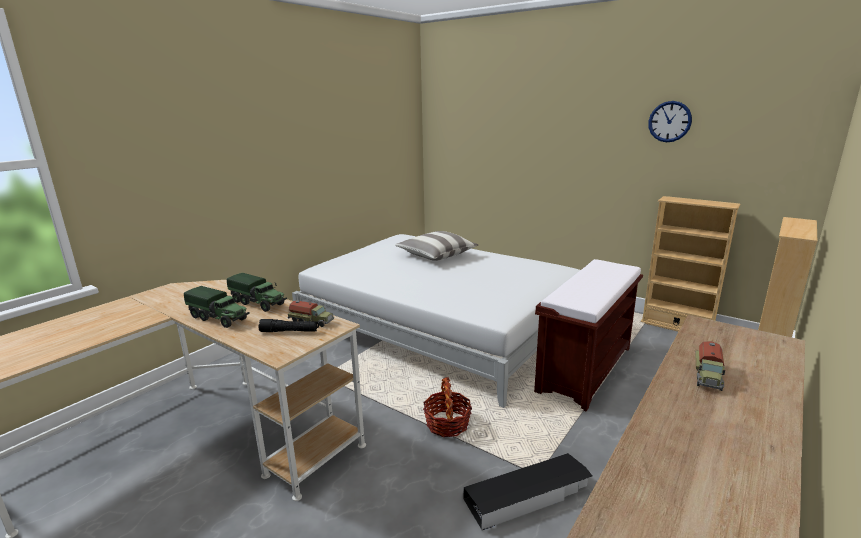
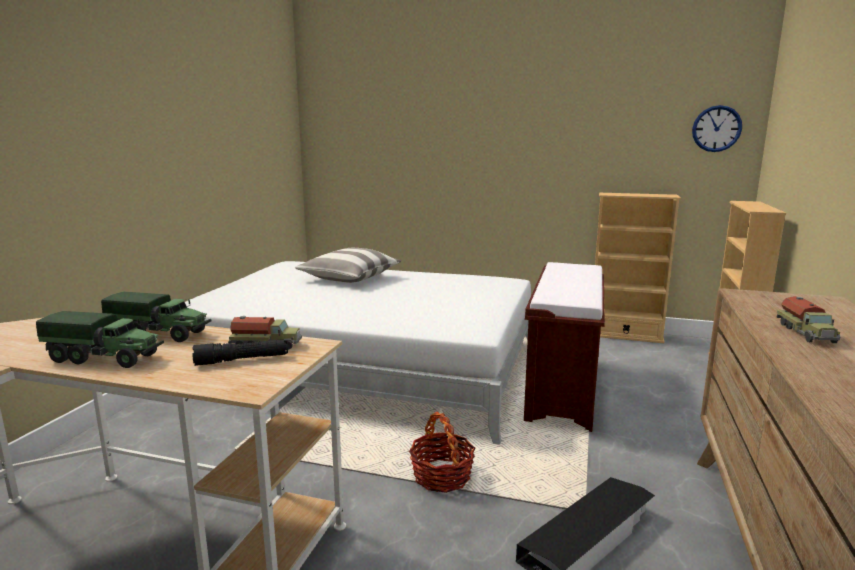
camera: 20 degrees left, 5 degrees down
(669, 121) = (600, 111): wall clock -> wall clock (716, 128)

